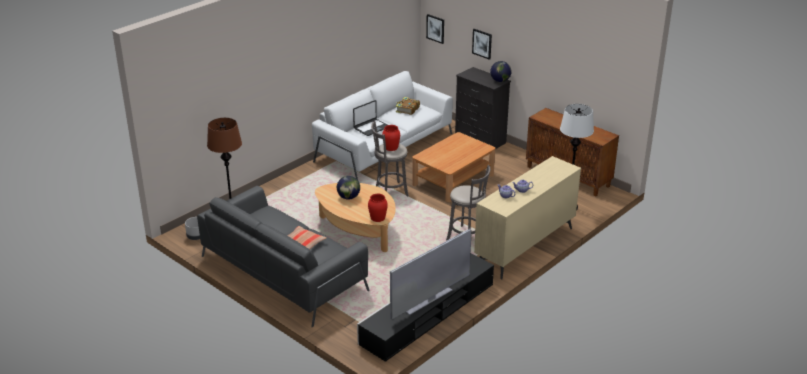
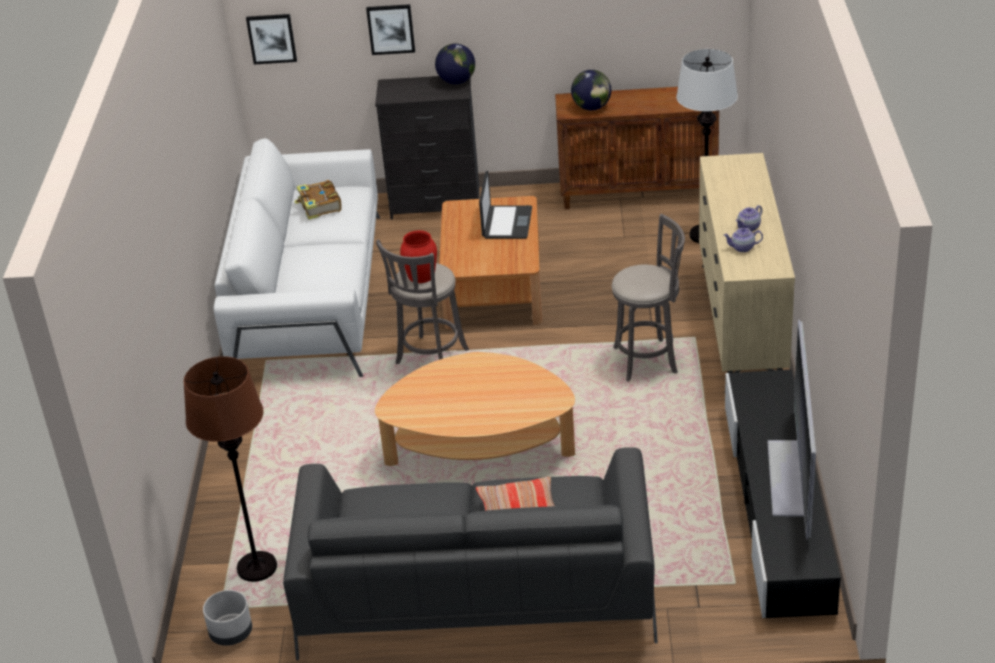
camera: 40 degrees left, 5 degrees up
(348, 197) = (451, 397): globe -> globe (592, 107)
(371, 127) = (311, 265): laptop -> laptop (506, 223)
(377, 217) = (547, 400): red vase -> none

